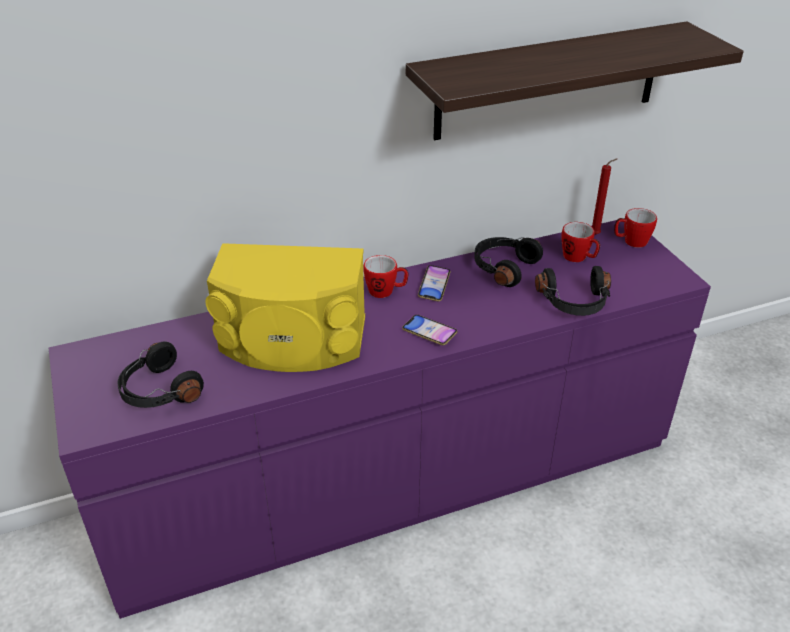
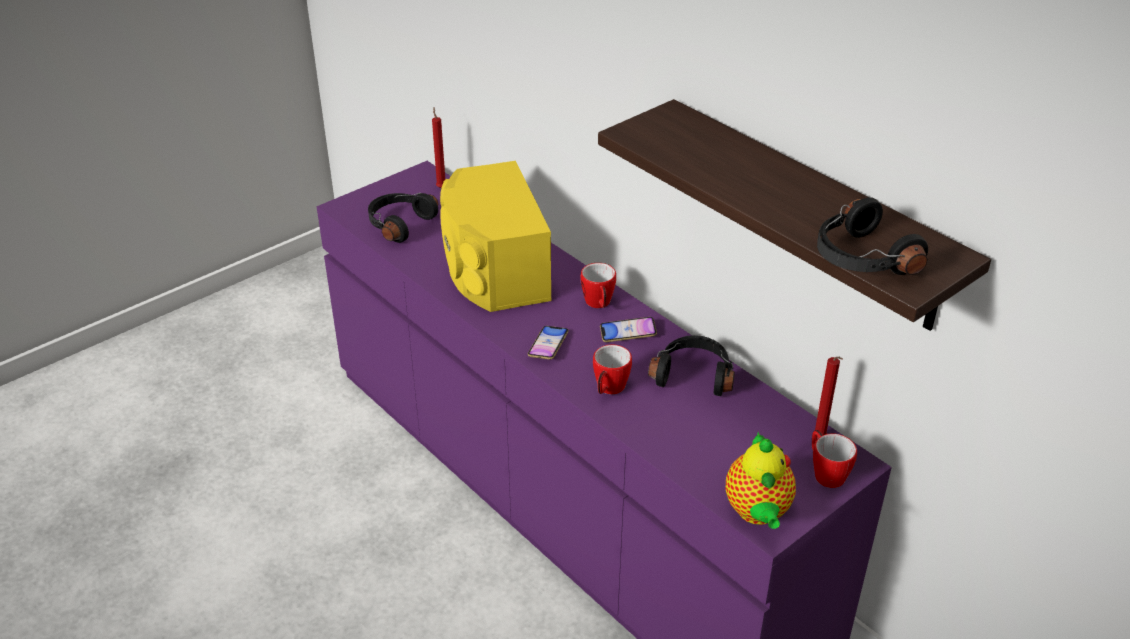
camera: 70 degrees right, 0 degrees up
(114, 347) = (441, 187): none -> red candle
(574, 303) = (659, 439): black headphones -> black headphones (861, 258)
(578, 258) = (754, 431): mug -> mug (608, 389)
(665, 280) = (757, 513): none -> teapot

